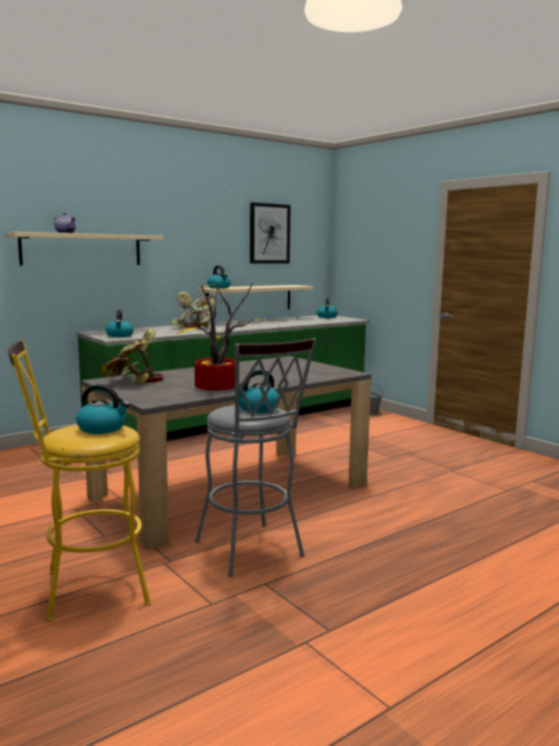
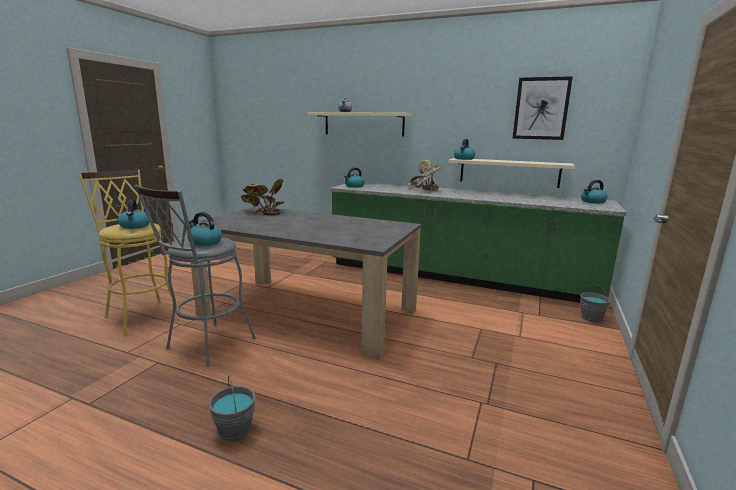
camera: 60 degrees right, 5 degrees up
(217, 388) = (260, 227): potted plant -> none
(433, 555) = (235, 430): none -> grey bucket

